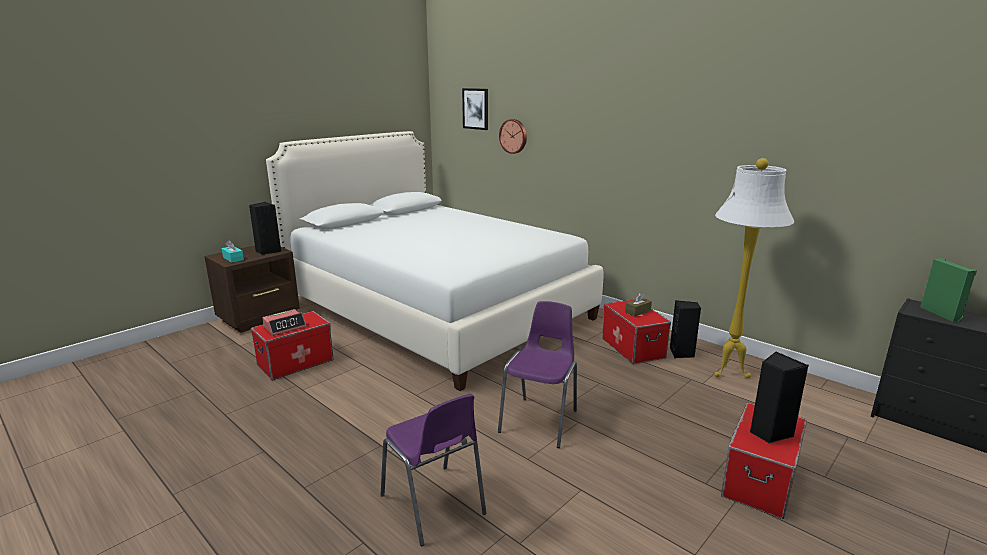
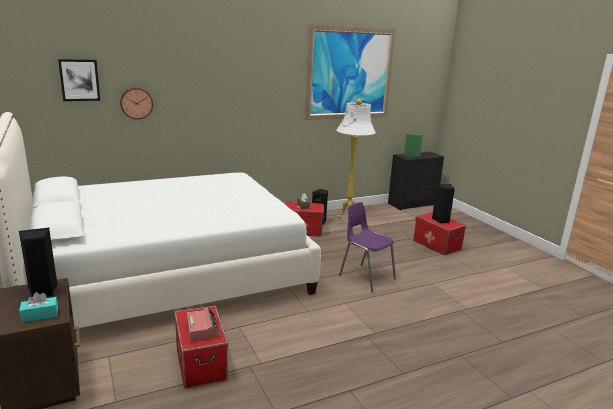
camera: 70 degrees left, 0 degrees up
(434, 506) = (434, 326): purple chair -> none
(808, 115) = (350, 74): none -> picture

